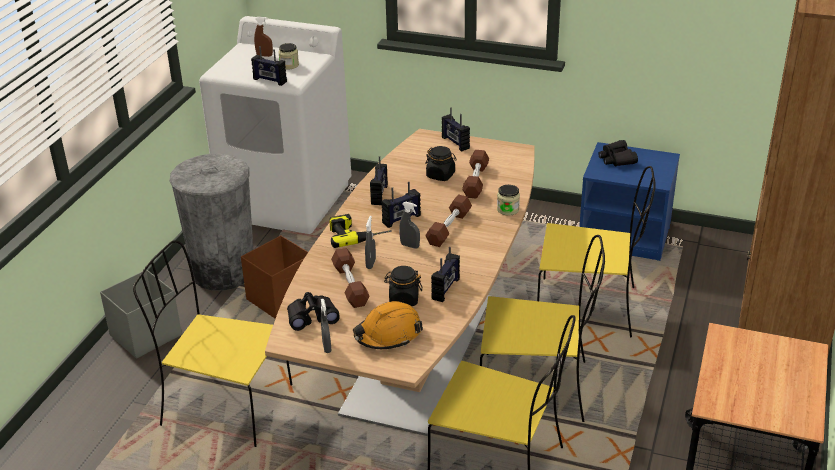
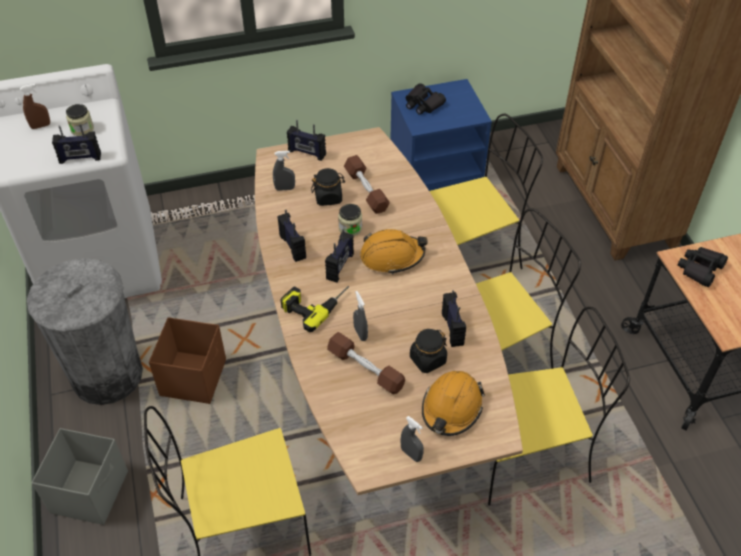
camera: 35 degrees left, 15 degrees up
(312, 317) = (365, 426): black binoculars -> black binoculars (700, 269)
(410, 246) = (376, 294): grey spray bottle -> grey spray bottle (285, 188)
(449, 228) = (392, 256): brown dumbbell -> orange hard hat
(508, 209) = (423, 211): jar -> jar (350, 228)

